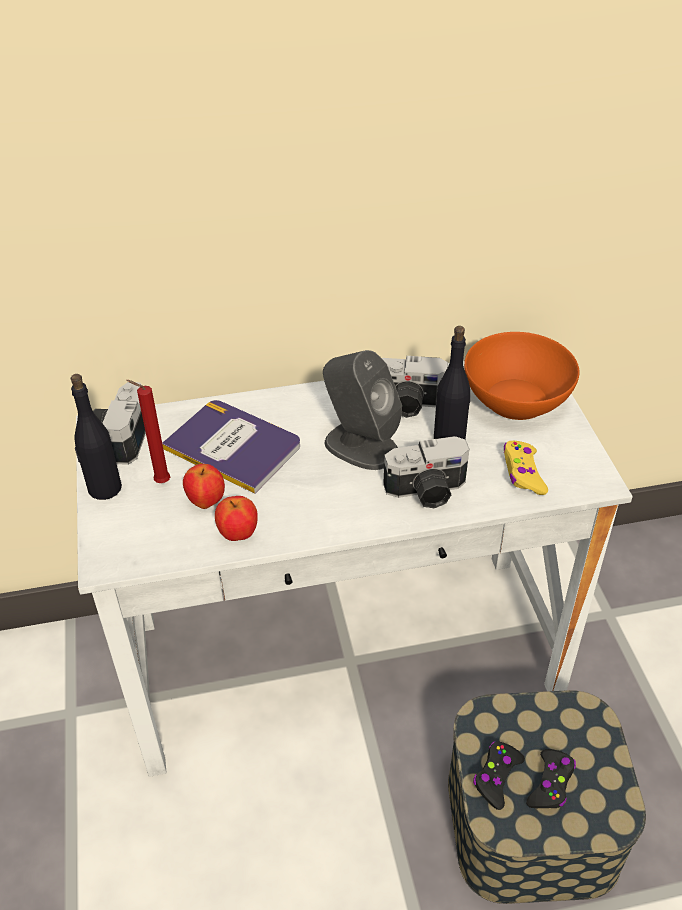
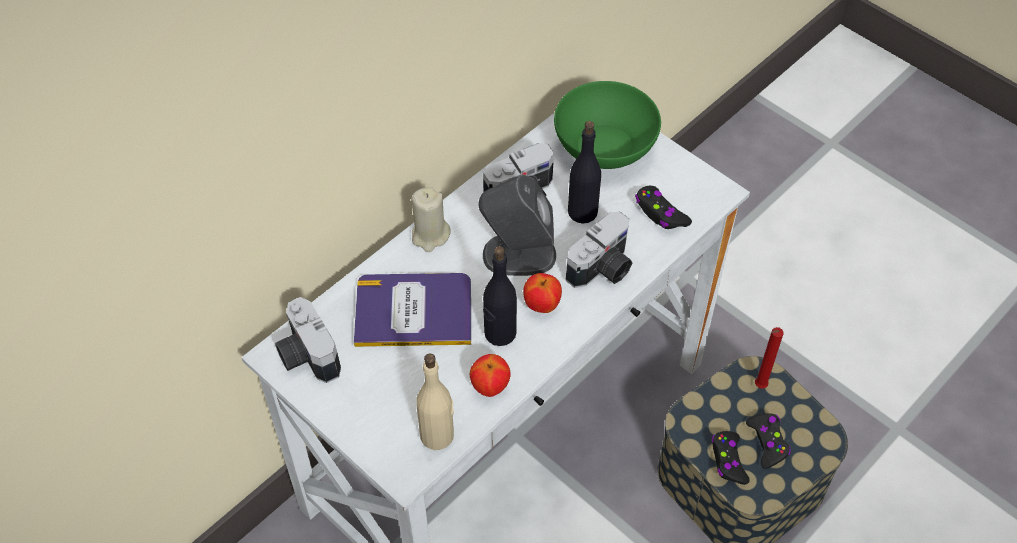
camera: 35 degrees left, 10 degrees up
(104, 488) = (339, 410): black bottle -> black bottle (499, 333)
(159, 548) = (437, 435): none -> beige bottle
(160, 482) = (382, 378): red candle -> red candle (758, 386)
(206, 502) = (438, 374): apple -> apple (542, 305)
(300, 399) = (430, 236): none -> beige candle
(516, 400) = (605, 147): orange bowl -> green bowl
(523, 473) = (660, 213): yellow game controller -> black game controller

